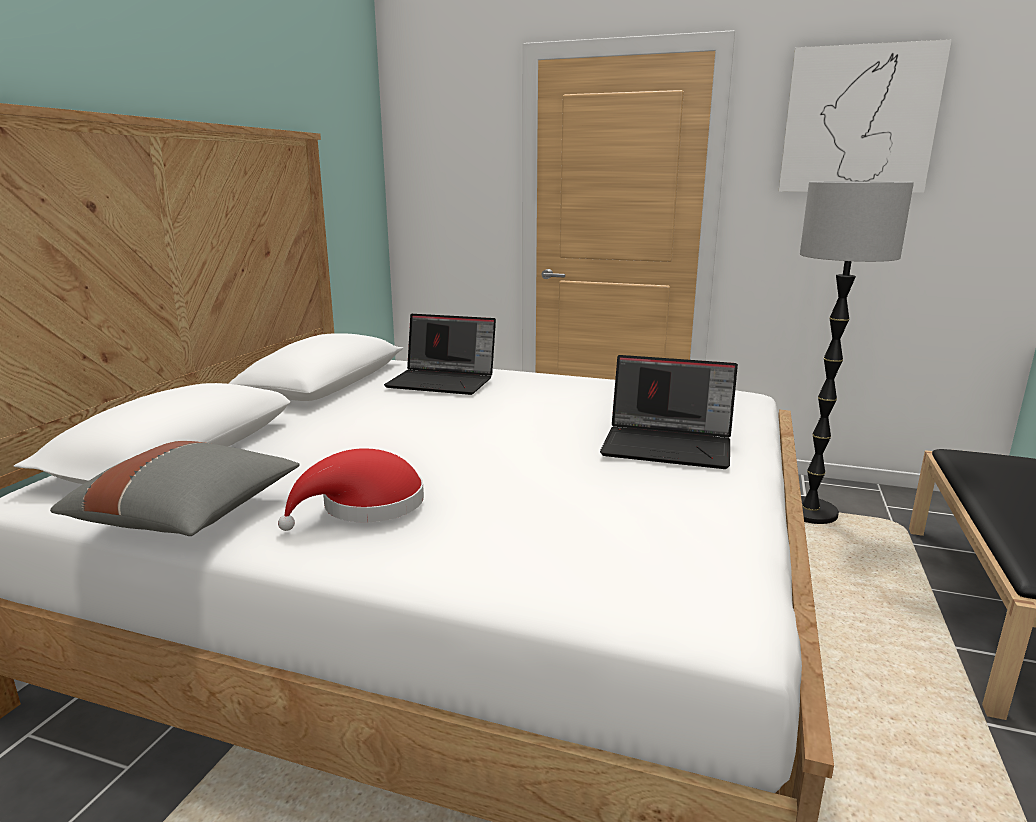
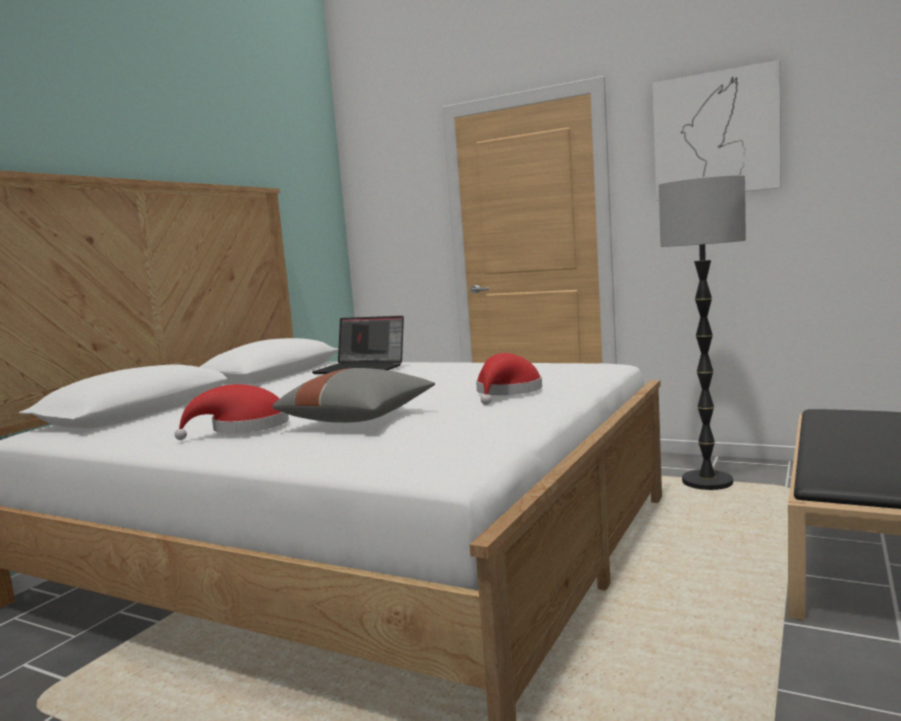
camera: 10 degrees right, 10 degrees down
(190, 516) = (123, 437): grey pillow -> grey pillow (359, 419)
(669, 445) = (507, 392): laptop -> red hat

